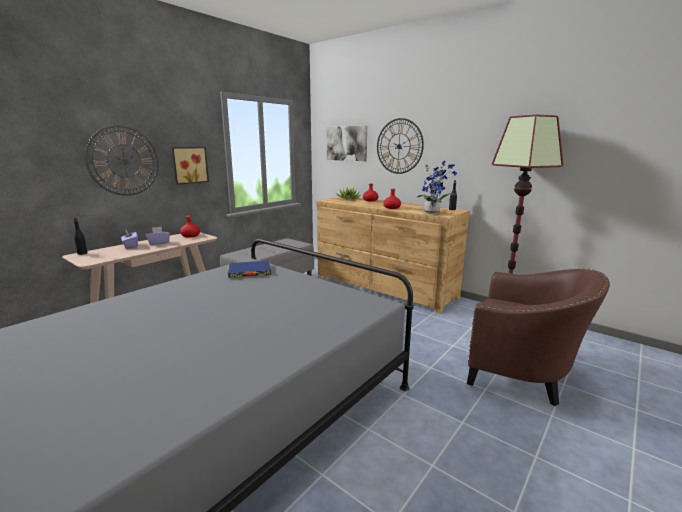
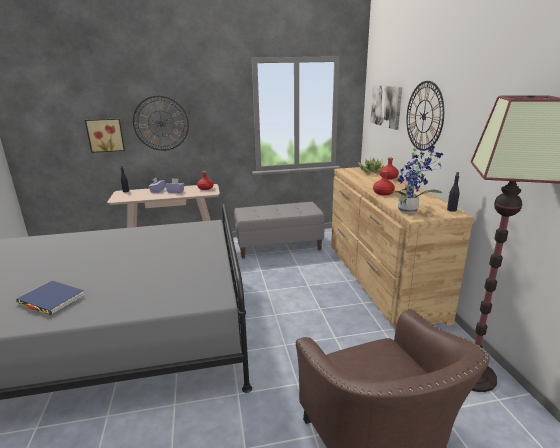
camera: 40 degrees right, 5 degrees up
(189, 165) = (216, 126): picture -> picture (105, 135)
(249, 271) = (195, 233): blue book -> blue book (51, 300)

